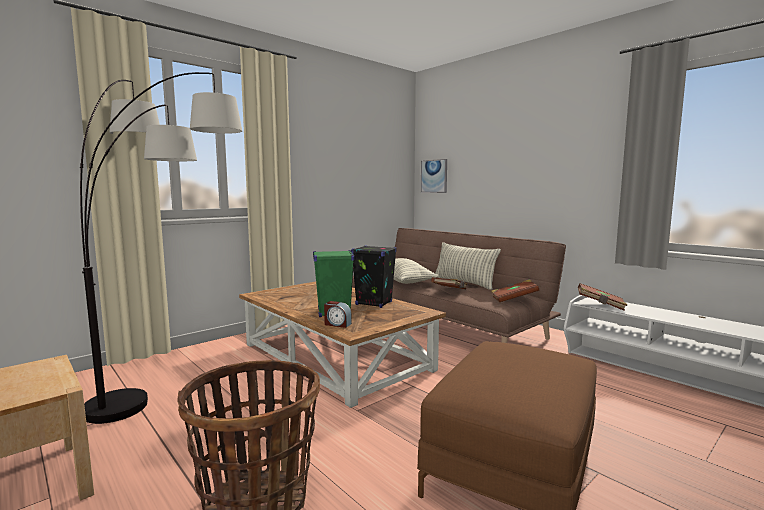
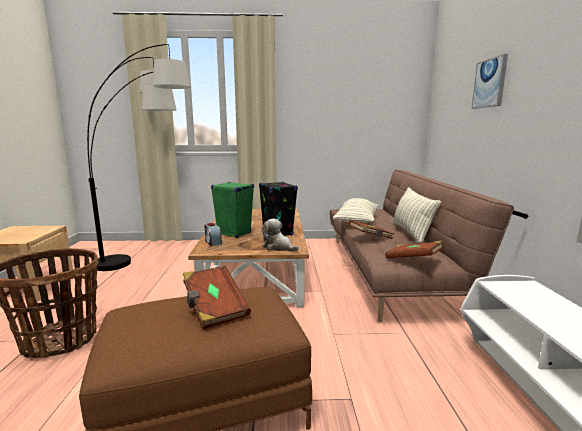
camera: 40 degrees right, 5 degrees up
(409, 313) = (278, 247): none -> plush toy
(434, 176) = (440, 116): picture -> picture (489, 83)
(600, 305) = (512, 294): brown book -> brown book (214, 309)

